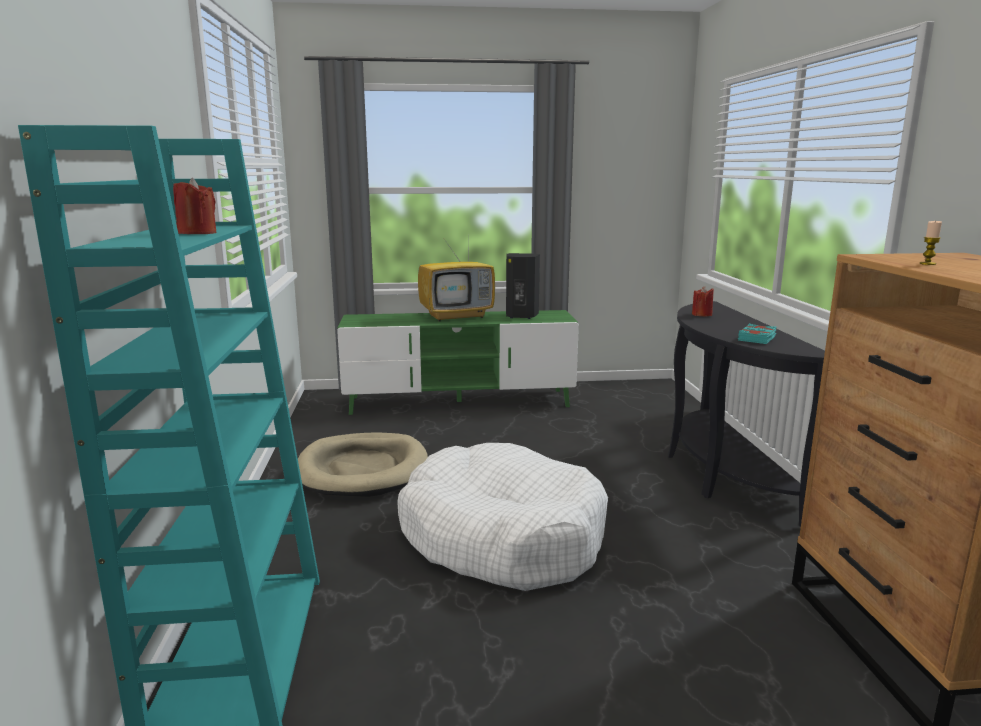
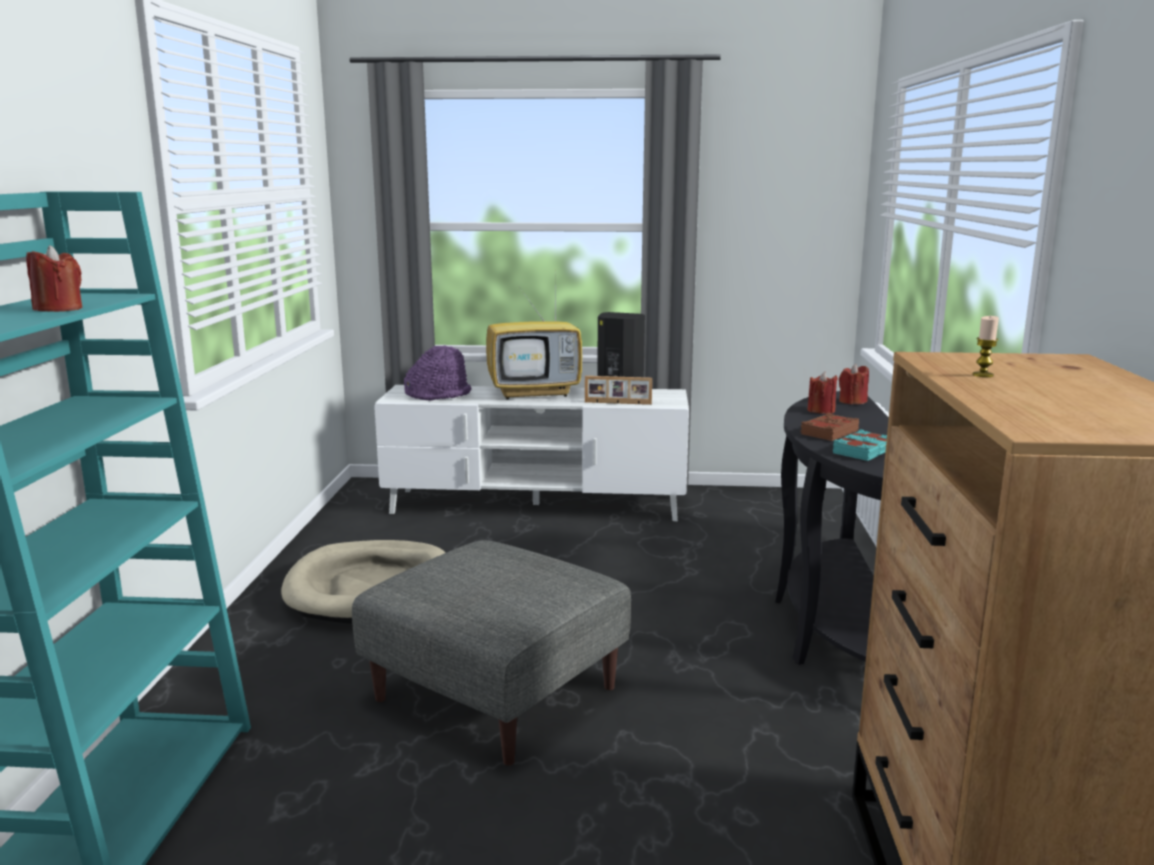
camera: 10 degrees right, 0 degrees up
(384, 320) = (438, 395): none -> purple hat
(459, 402) = (535, 505): green tv stand -> white tv stand
(501, 537) = (497, 693): white dog bed -> grey ottoman
(524, 321) = (618, 403): none -> picture frame
(717, 308) = (852, 401): none -> red candle
(721, 328) = (828, 432): none -> brown book

